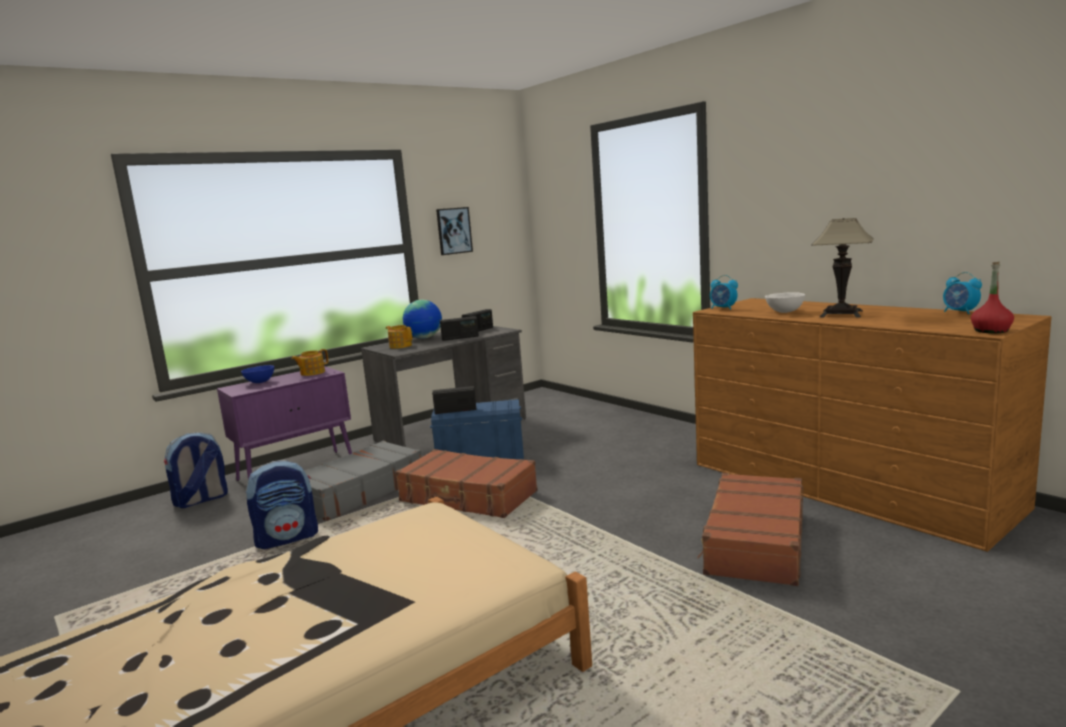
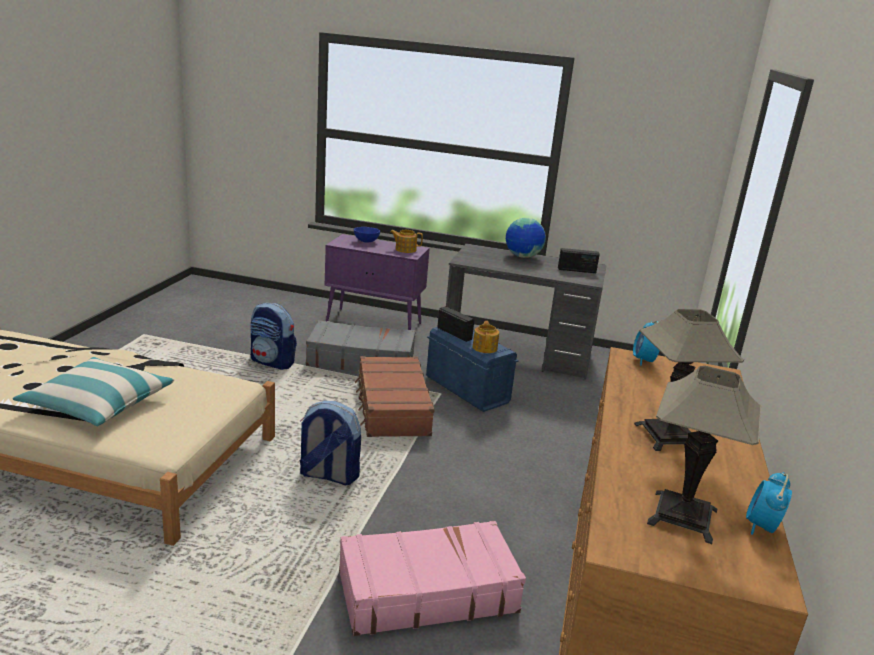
camera: 50 degrees right, 10 degrees up
(201, 500) = (302, 310): backpack -> backpack (328, 475)
(362, 598) = (98, 404): none -> pillow
(400, 346) = (485, 255): teapot -> teapot (485, 347)
(454, 231) = (615, 156): picture -> none
(460, 338) = (538, 270): radio -> none
(754, 542) = (426, 591): brown suitcase -> pink suitcase
(784, 312) = (650, 399): white bowl -> none
(948, 320) = (682, 517): none -> table lamp
(991, 331) = (627, 551): red bottle -> none

